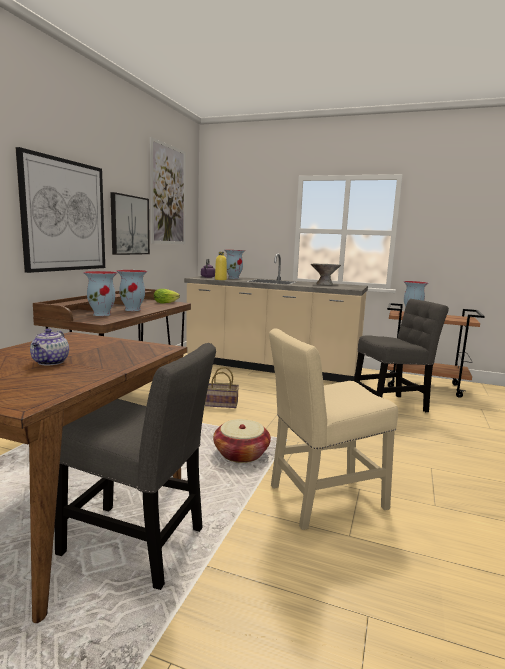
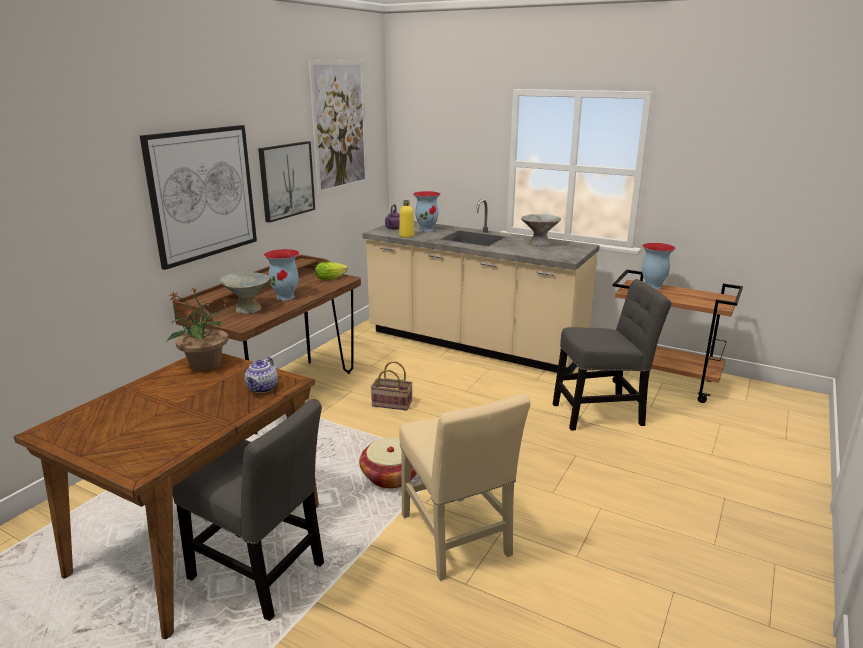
camera: 10 degrees right, 10 degrees up
(50, 362) = (172, 407): teapot -> teapot (262, 388)
(74, 339) = (204, 364): none -> potted plant
(102, 314) = (248, 309): vase -> grey bowl
(322, 499) = (456, 539): beige chair -> beige chair turned 105 degrees counterclockwise

